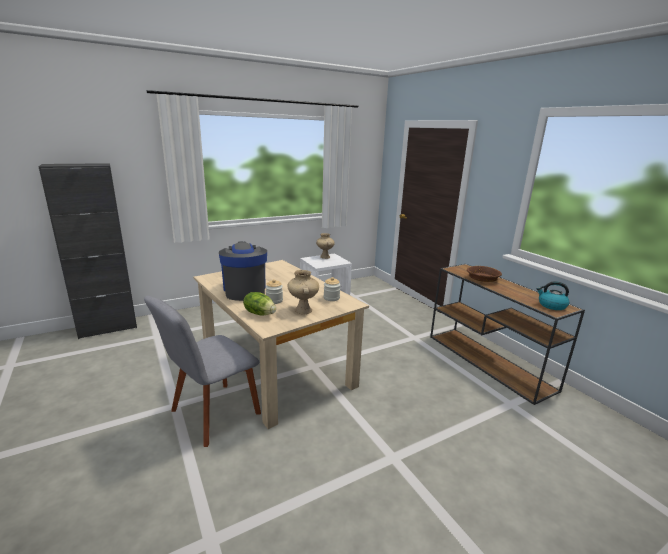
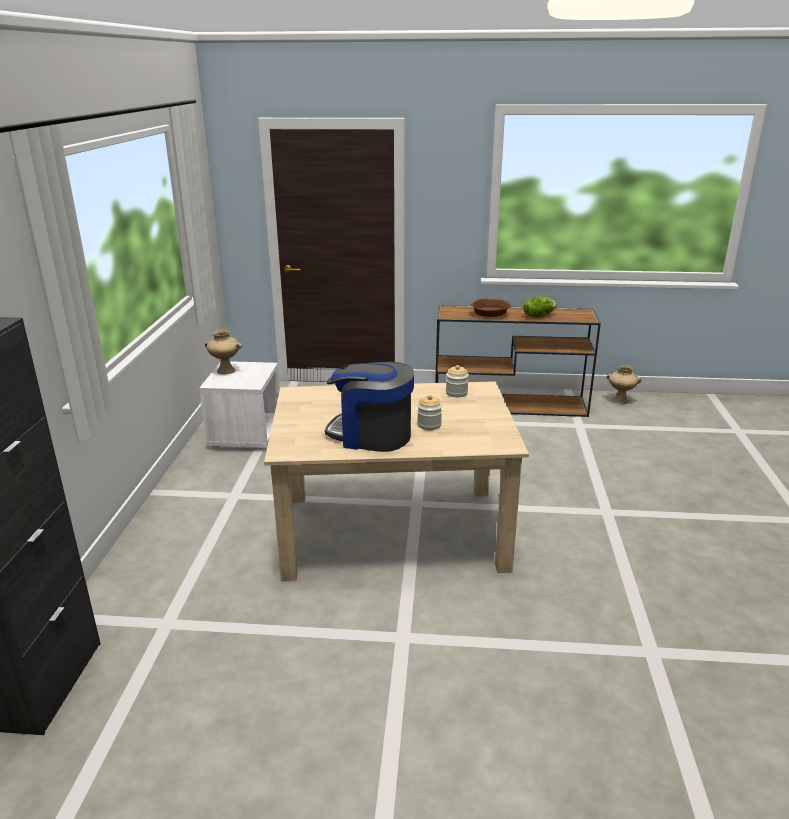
camera: 55 degrees left, 5 degrees up
(212, 414) = (451, 608): grey chair -> none
(260, 313) = (459, 441): lettuce -> lettuce (538, 316)
(302, 310) = (475, 416): beige vase -> beige vase (620, 401)
(551, 305) = (575, 314): kettle -> none

